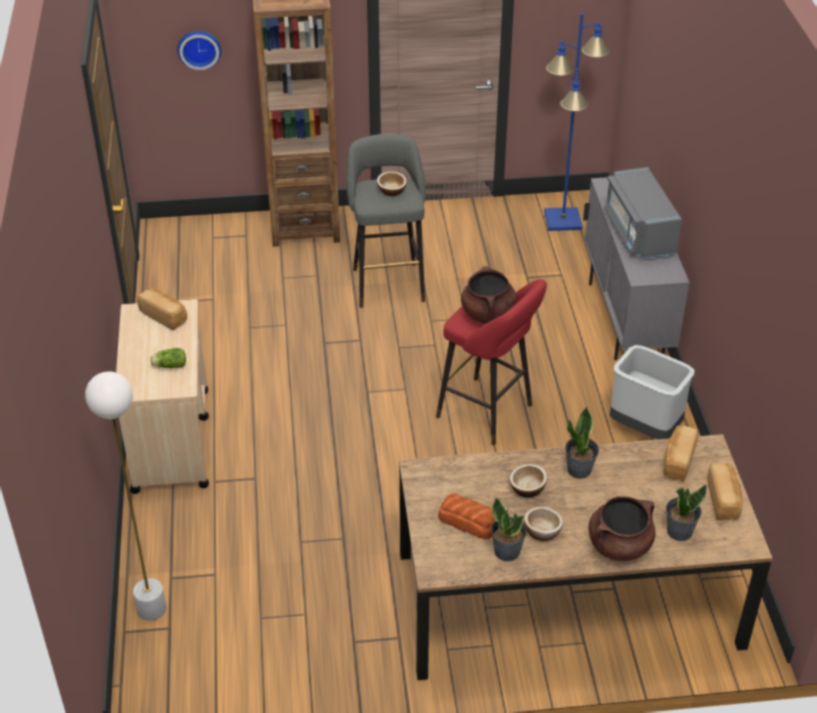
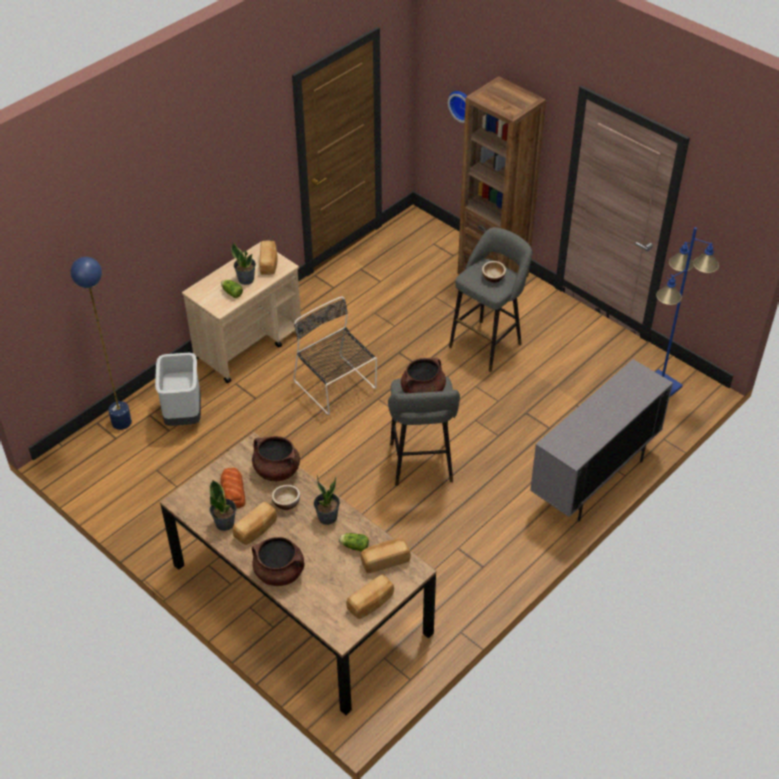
camera: 50 degrees right, 5 degrees up
(151, 609) = (121, 422): white floor lamp -> blue floor lamp
(314, 410) = (336, 386): none -> black chair
(474, 472) = (276, 470): none -> brown cooking pot
(489, 413) = (421, 466): red stool -> grey stool
(542, 531) = (256, 530): bowl -> bread
(636, 472) = (353, 546): none -> lettuce
(638, 233) = (600, 416): grey microwave -> none
(643, 428) = (494, 551): grey trash can -> grey trash can (183, 414)
(679, 531) = (320, 595): potted plant -> potted plant (246, 279)

